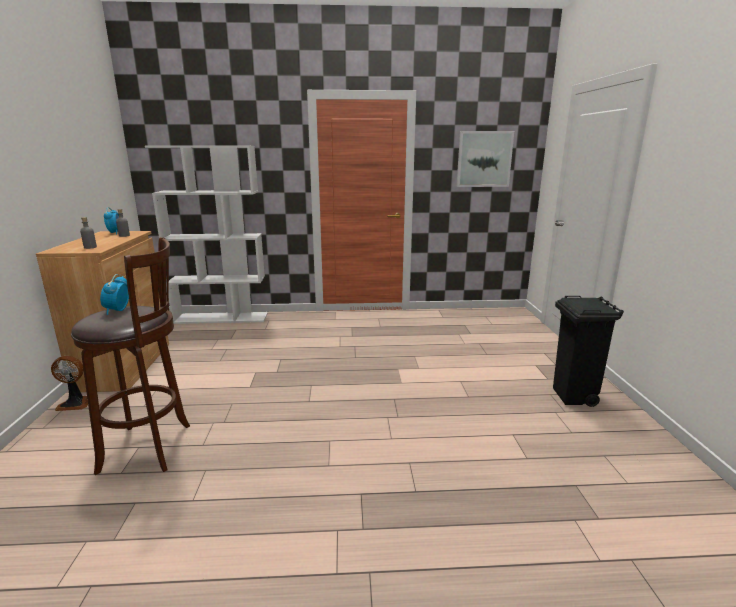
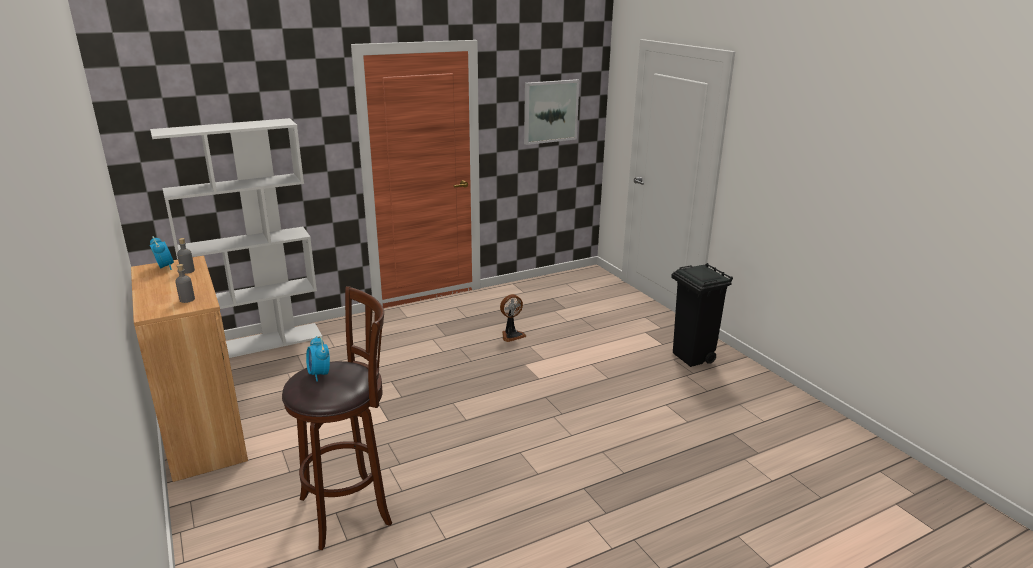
camera: 25 degrees left, 5 degrees up
(75, 403) = (198, 492): fan -> fan (511, 335)

